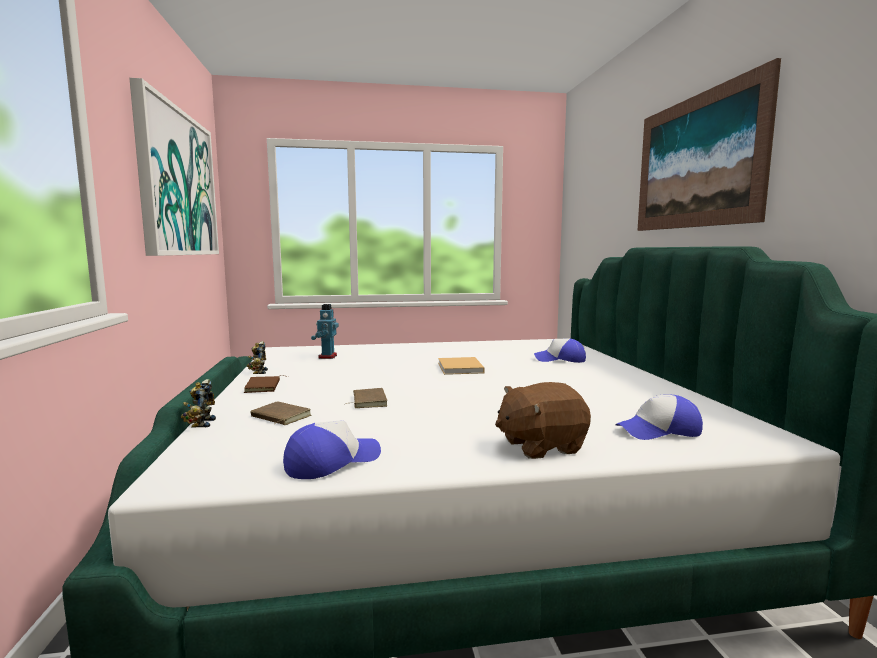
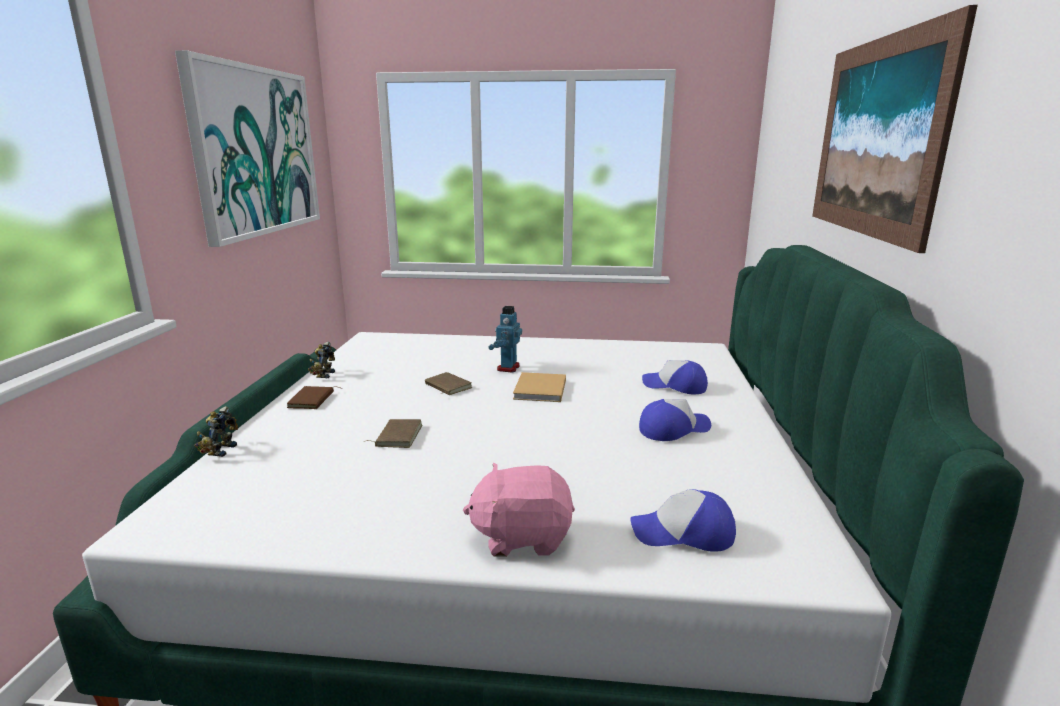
camera: 15 degrees right, 10 degrees up
(279, 417) = (295, 450): brown book -> brown book (446, 386)
(327, 357) = (409, 355): toy robot -> toy robot (507, 368)
(332, 462) = (296, 525): cap -> cap (673, 429)
(540, 446) = (522, 536): brown plush toy -> pink plush toy

